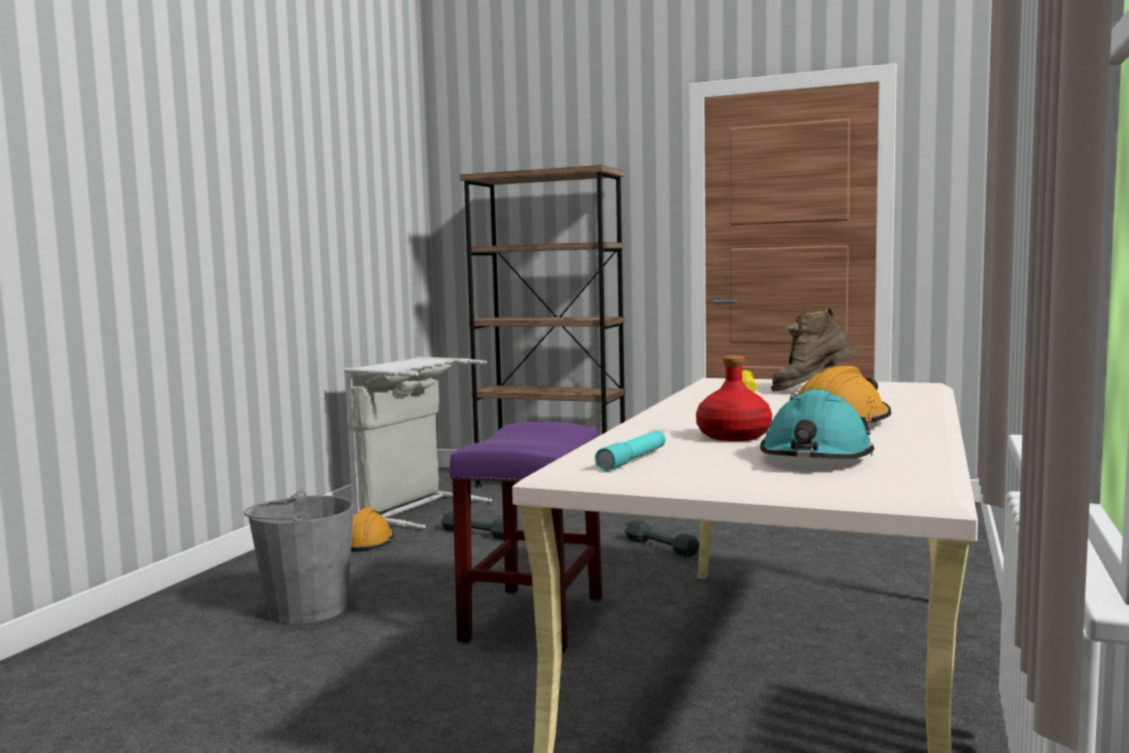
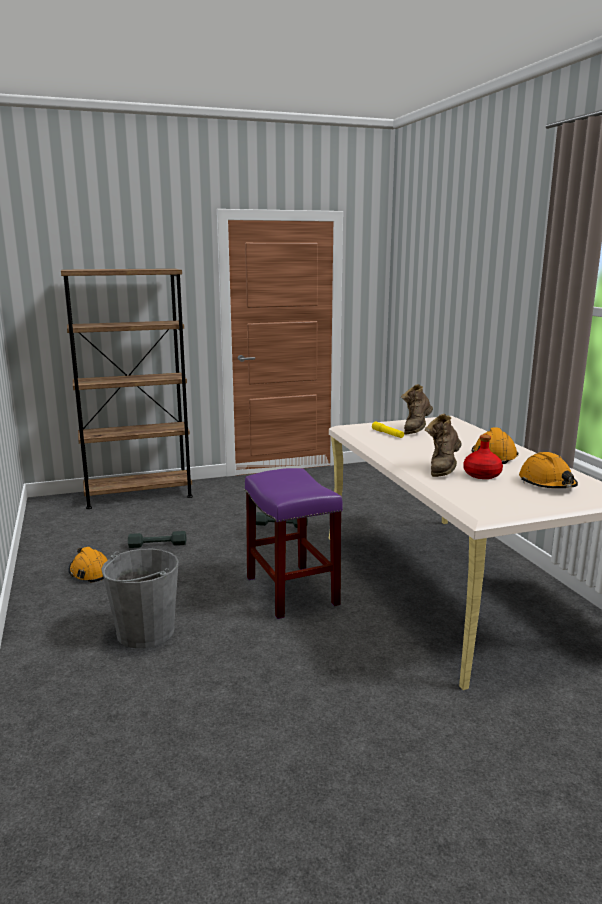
camera: 40 degrees left, 10 degrees up
(413, 509) = (74, 538): grey laundry basket -> none
(633, 459) = (491, 501): turquoise flashlight -> none
(692, 424) = (443, 469): none -> brown boot
(815, 458) = (547, 484): turquoise hard hat -> orange hard hat

